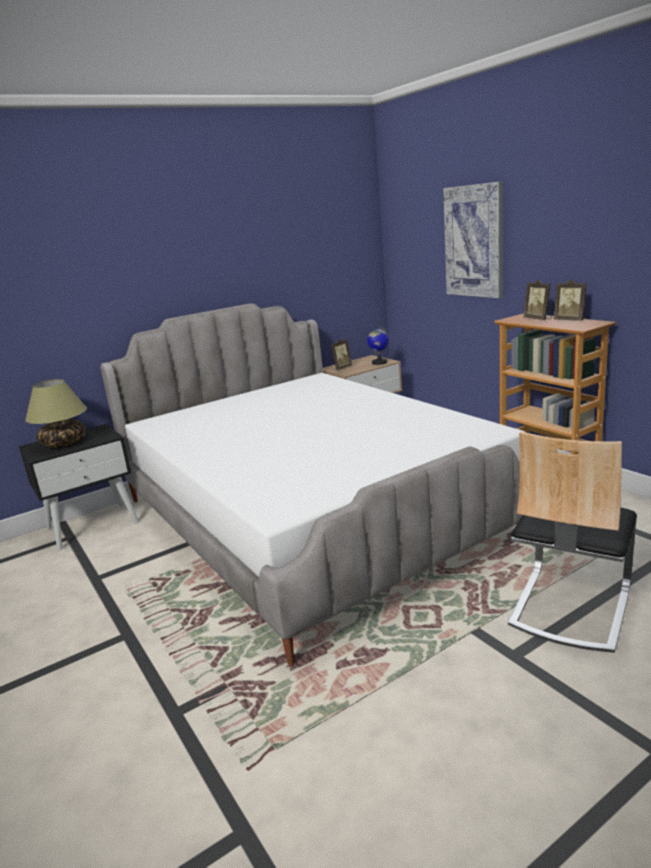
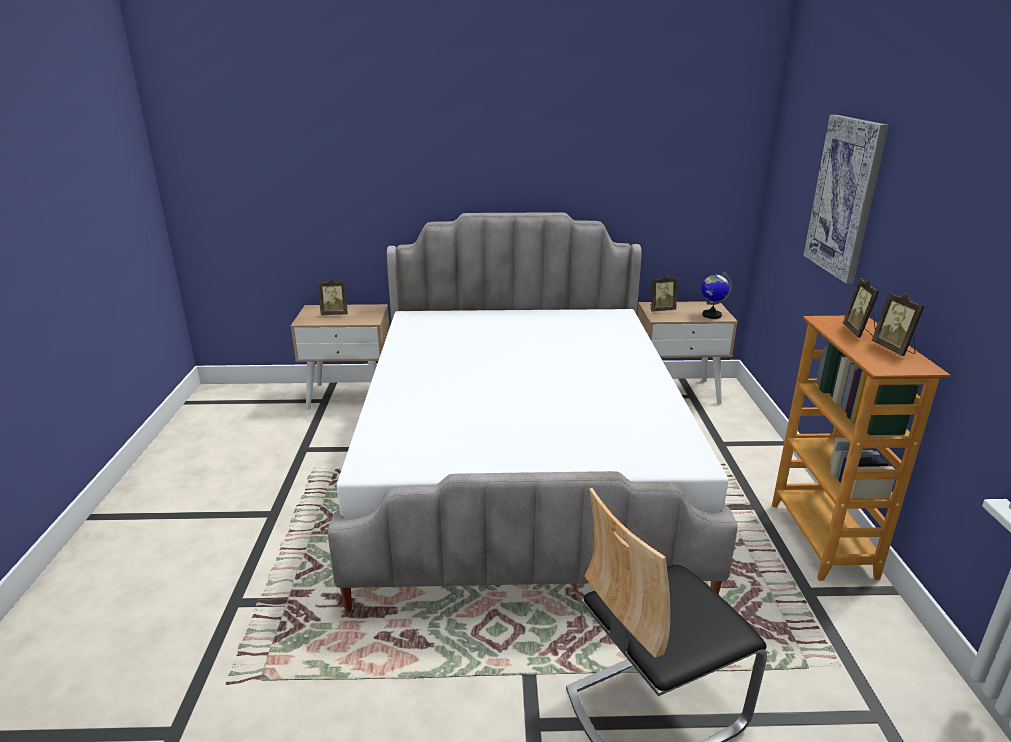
camera: 30 degrees right, 5 degrees up
(64, 443) = (335, 314): table lamp -> picture frame
(93, 525) = (350, 395): black nightstand -> beige nightstand

